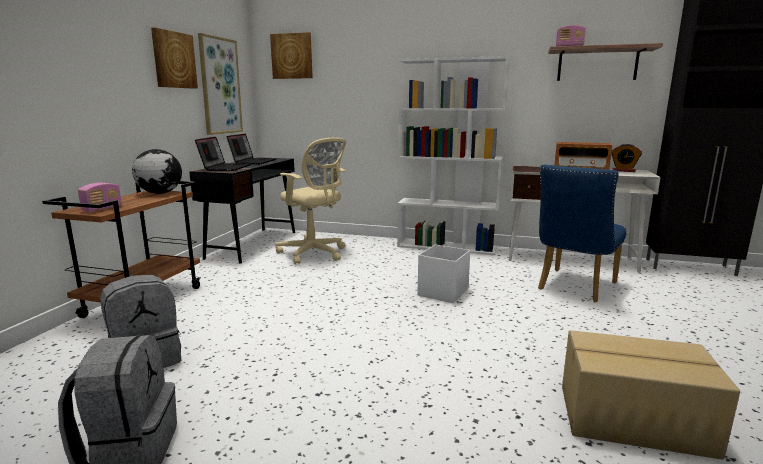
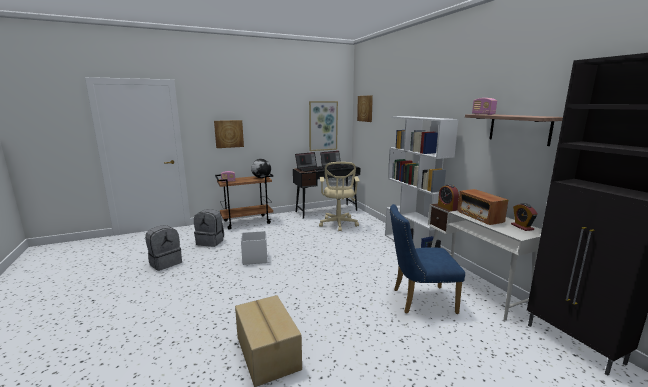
camera: 50 degrees right, 0 degrees up
(173, 60) = (291, 116): picture -> picture (229, 134)
(442, 292) = (342, 266): white storage box -> white storage box (254, 259)
(534, 170) = (447, 207): none -> alarm clock

